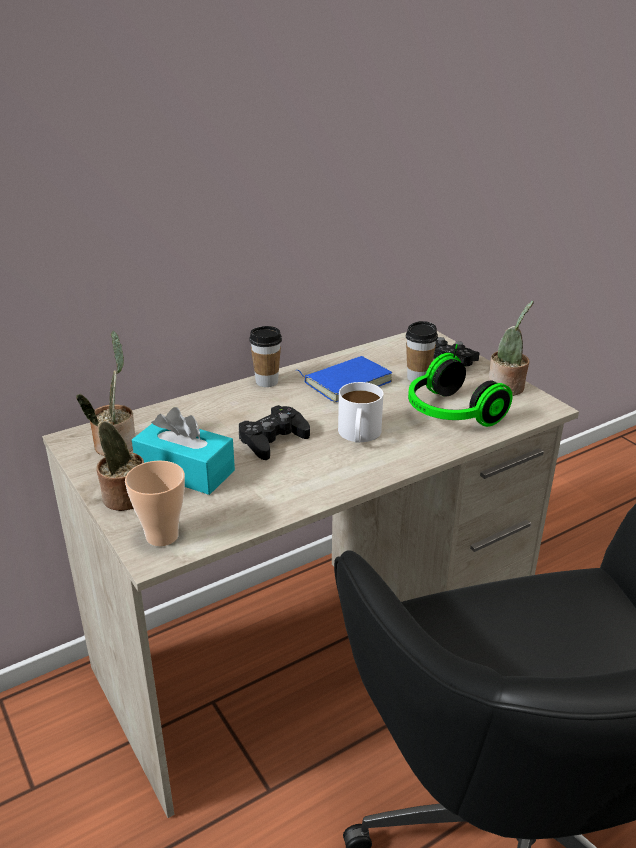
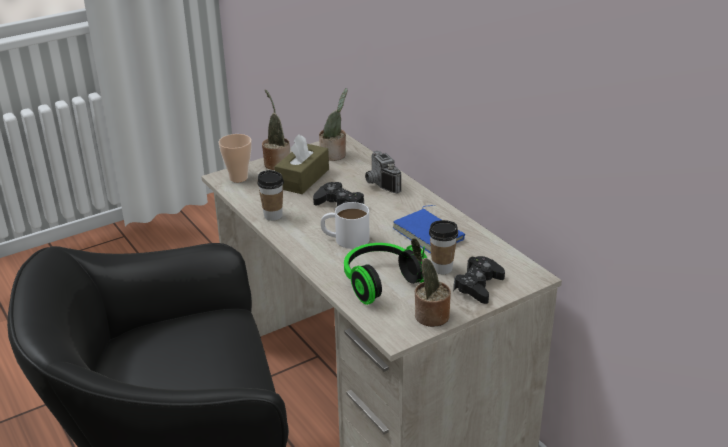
camera: 90 degrees right, 0 degrees up
(185, 471) = (303, 178): turquoise tissue box -> brown tissue box
(220, 410) = (379, 184): none -> camera
(267, 382) = (424, 199): cup -> cup (273, 216)

